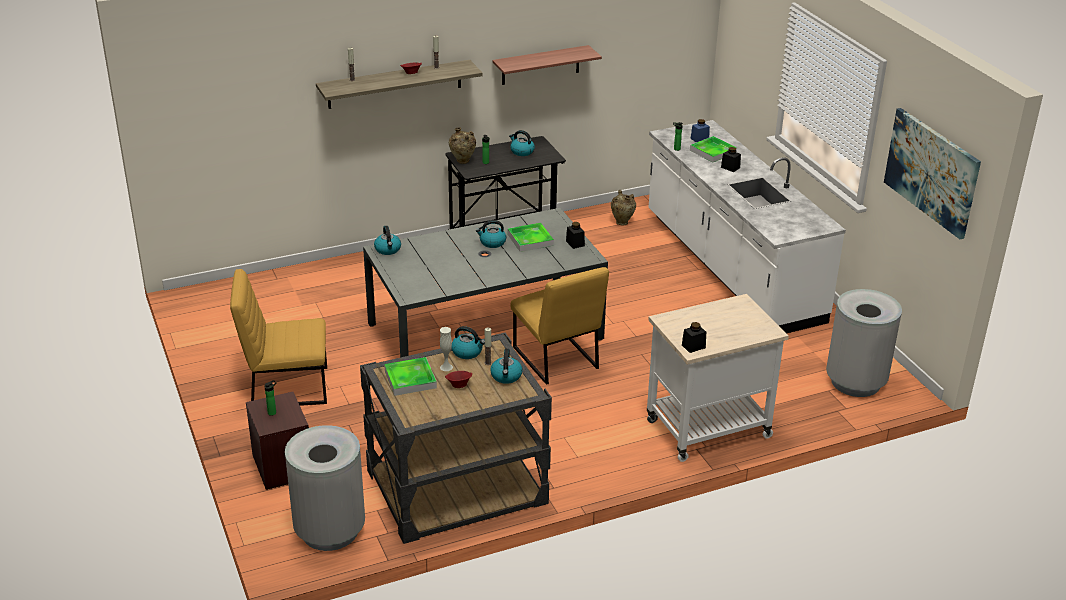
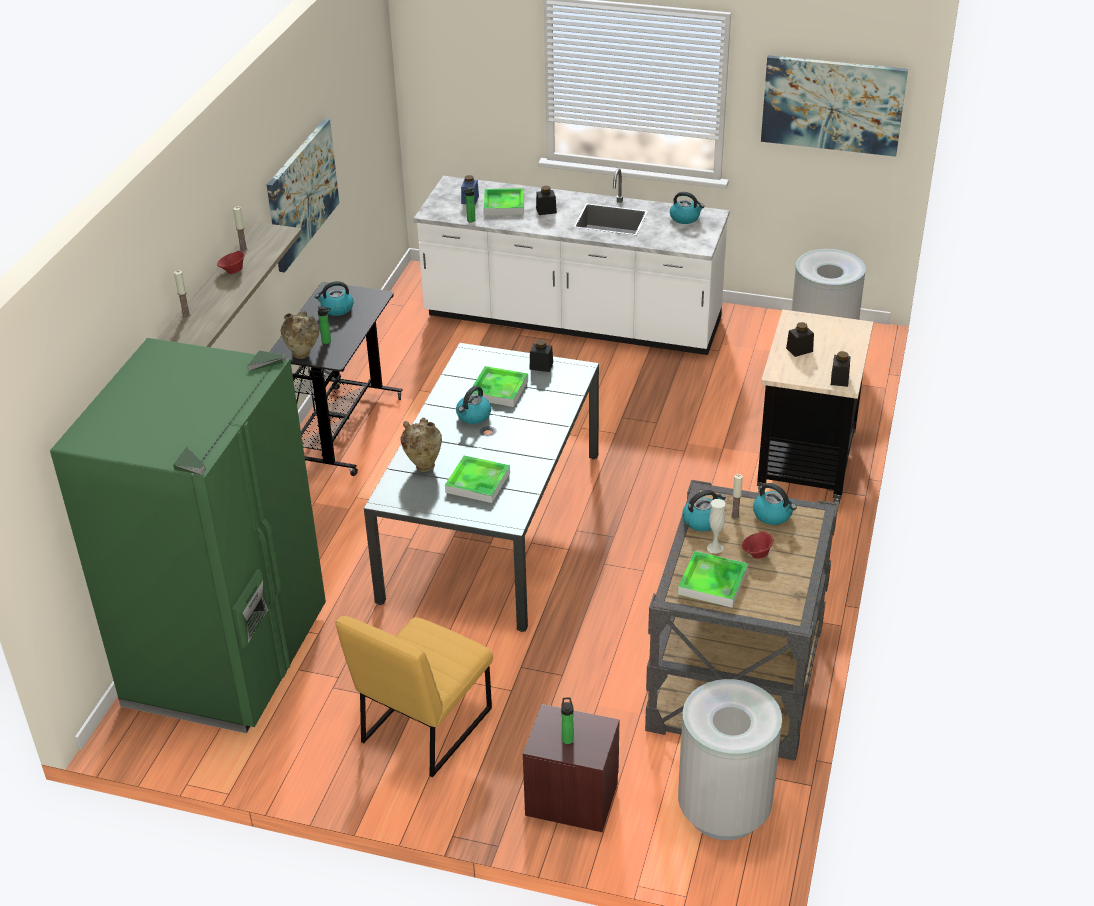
camera: 50 degrees left, 5 degrees up
(274, 298) = (228, 656): none -> green fridge
(388, 250) = (395, 493): kettle -> kettle (685, 218)
(430, 271) = (478, 482): none -> tray
(540, 65) = (302, 193): shelf -> picture
(556, 359) = (596, 502): yellow chair -> none
(622, 222) = (411, 340): beige vase -> beige vase (423, 465)
(706, 318) = (799, 350): none -> black jar
(707, 430) = (806, 468): white cart -> black cart

